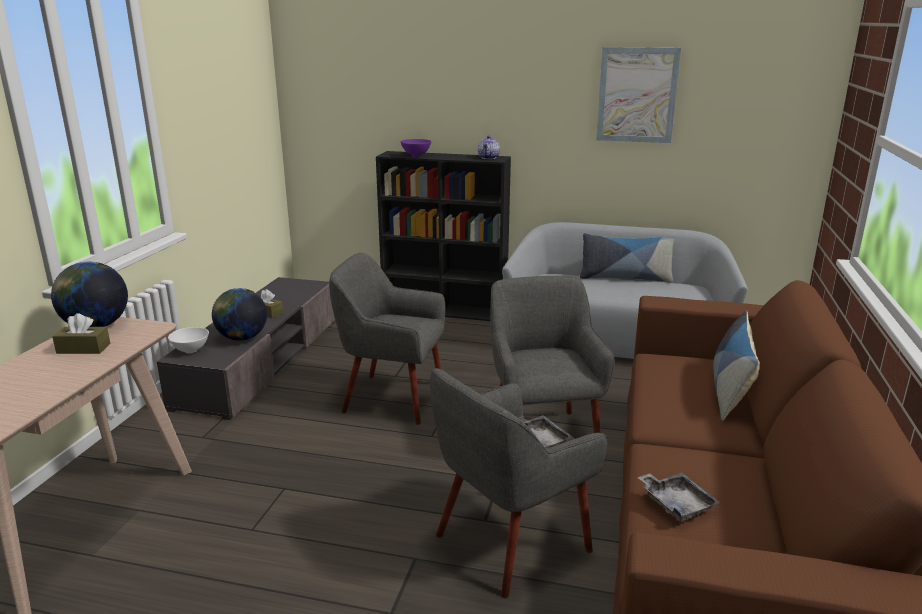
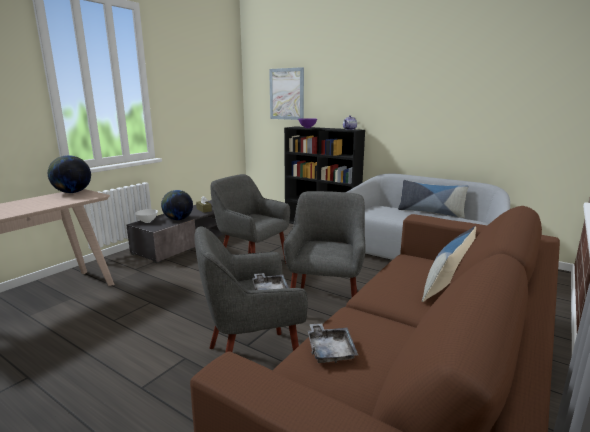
camera: 20 degrees right, 5 degrees down
(83, 348) = (52, 200): brown tissue box -> none
(637, 95) = (448, 87): picture -> picture (286, 94)

